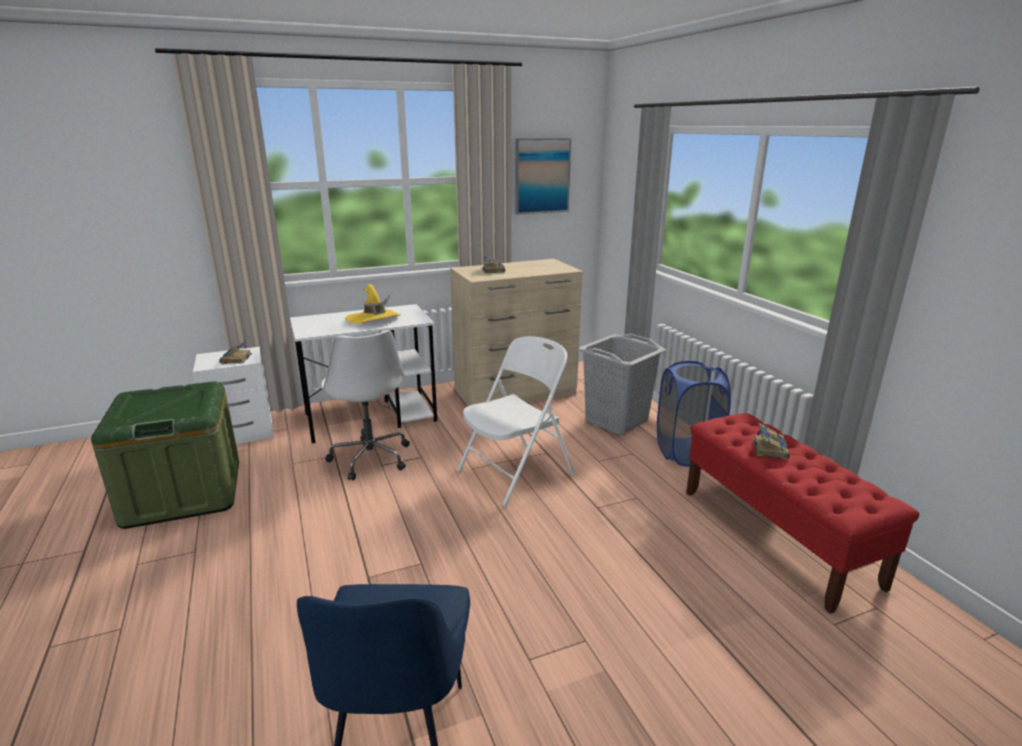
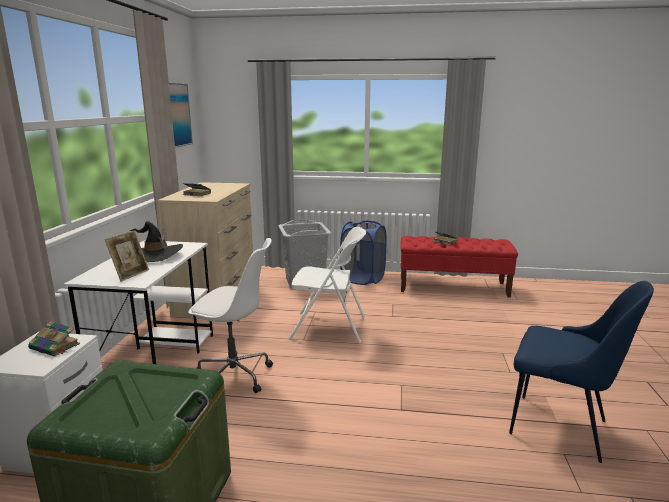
camera: 60 degrees left, 5 degrees down
(321, 326) = (130, 274): none -> picture frame
(373, 319) = (154, 256): yellow hat -> black hat
(516, 473) = (328, 327): white chair -> white chair turned 105 degrees clockwise

